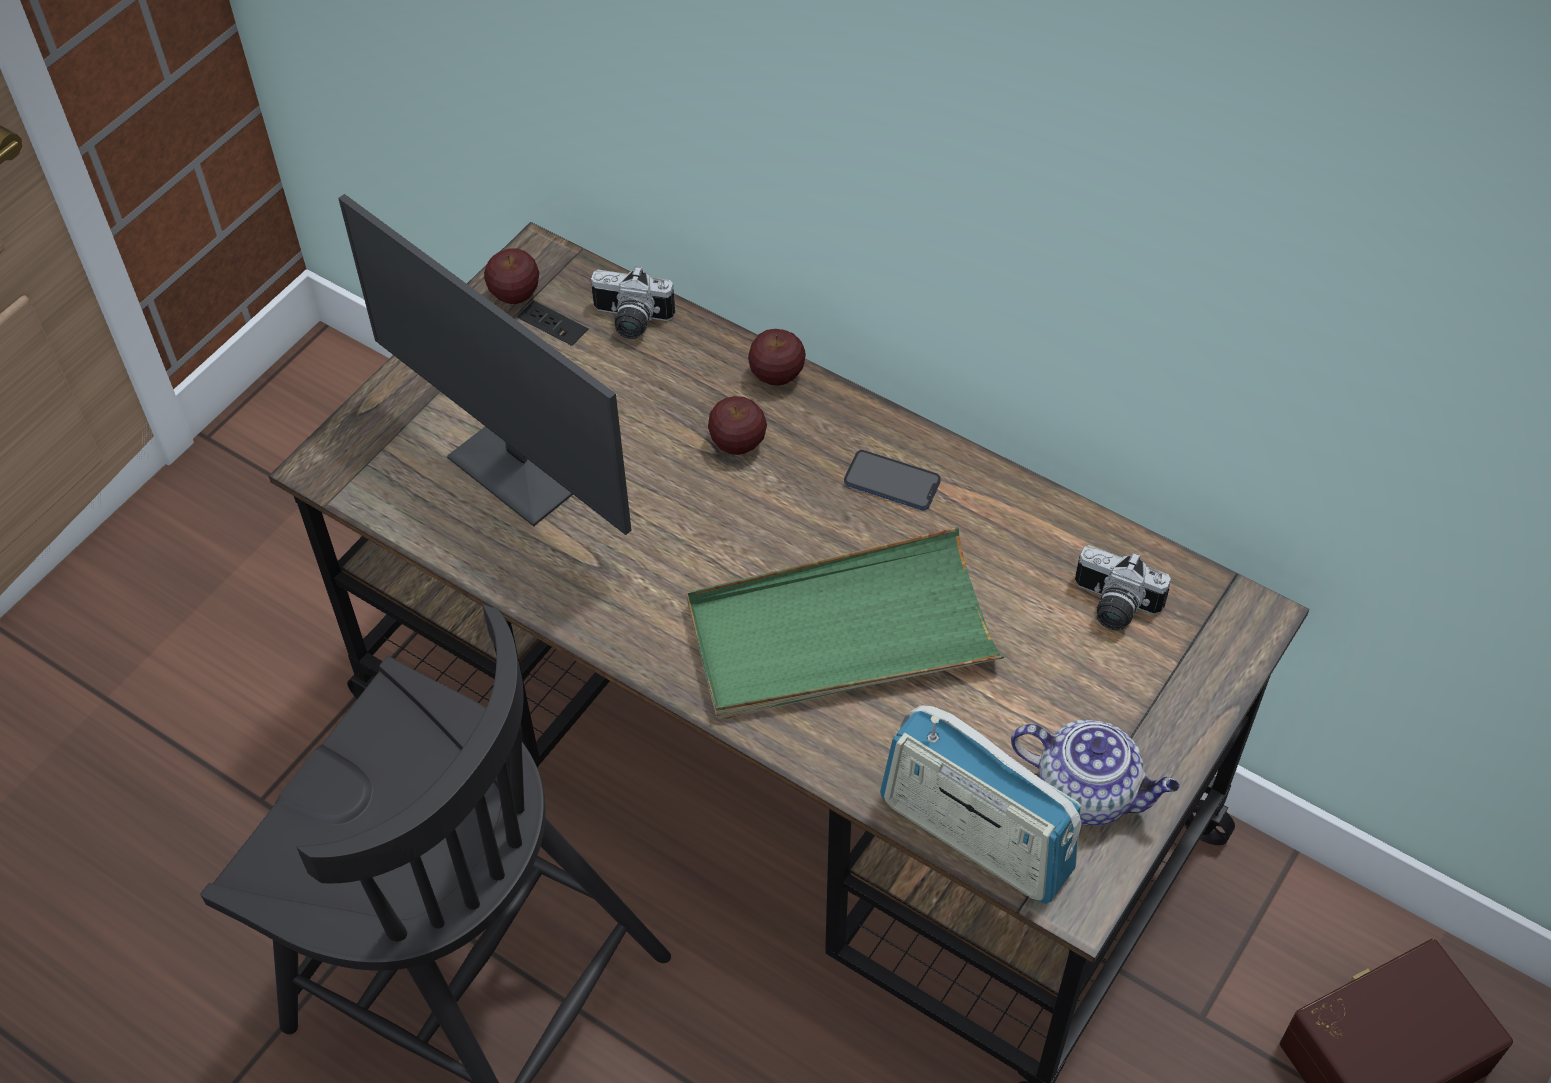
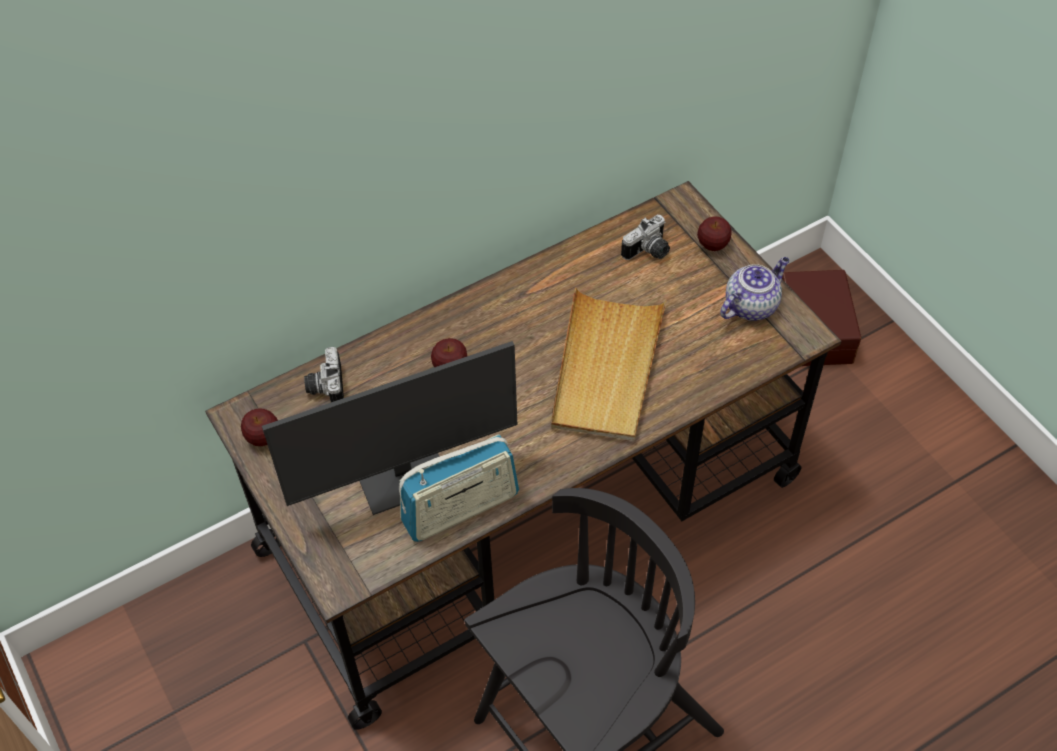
camera: 65 degrees left, 0 degrees up
(630, 322) = (325, 386): camera -> camera turned 135 degrees clockwise
(777, 375) = (412, 331): apple -> apple (713, 245)
(840, 634) = (606, 368): green tray -> beige tray
(892, 482) = (519, 309): phone -> none
(975, 836) = (756, 360): radio -> radio (461, 509)

